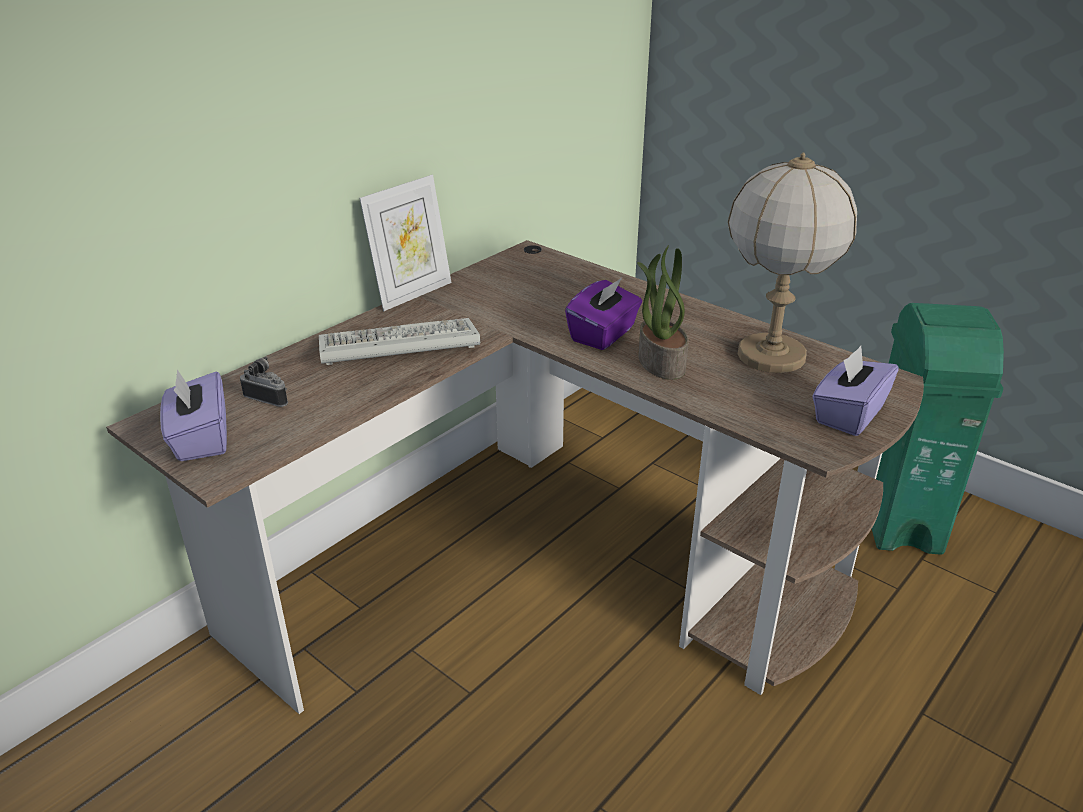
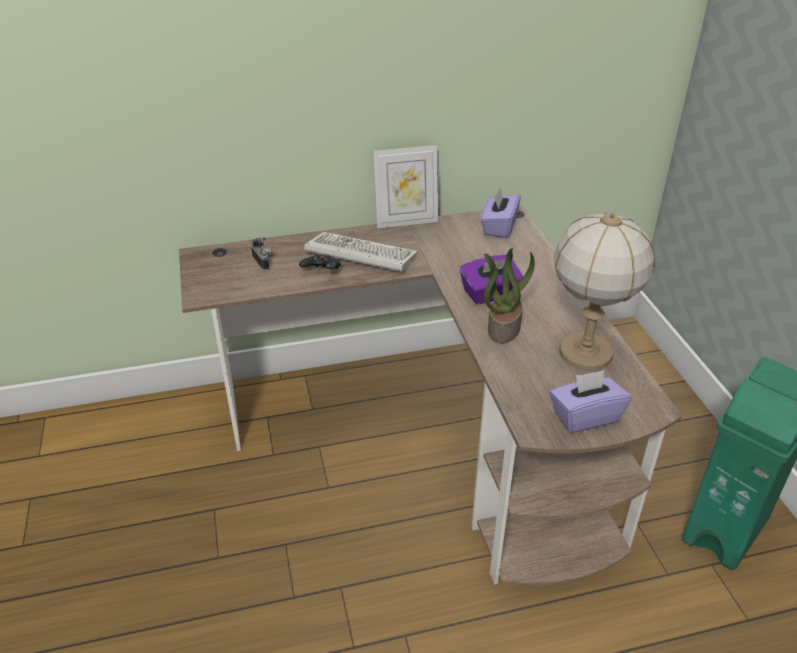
camera: 35 degrees right, 5 degrees up
(200, 439) = (210, 273): purple tissue box -> purple tissue box (499, 227)
(369, 382) = (321, 273): none -> black game controller

